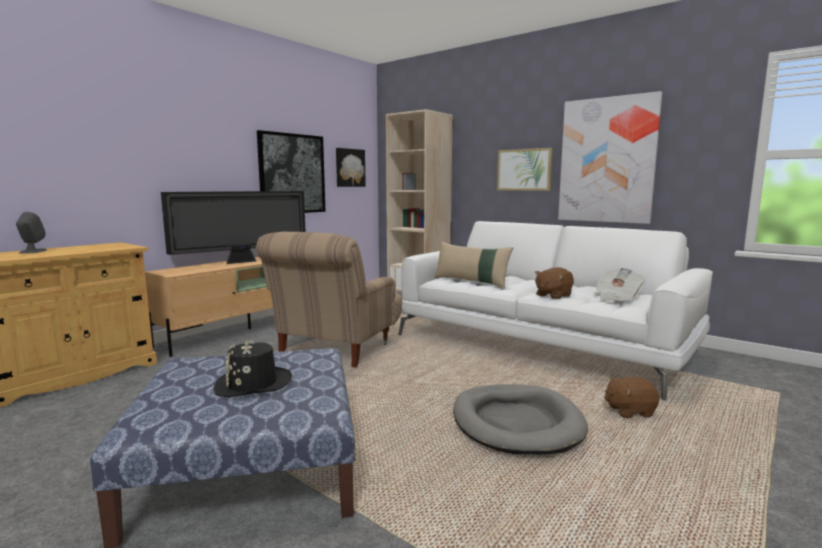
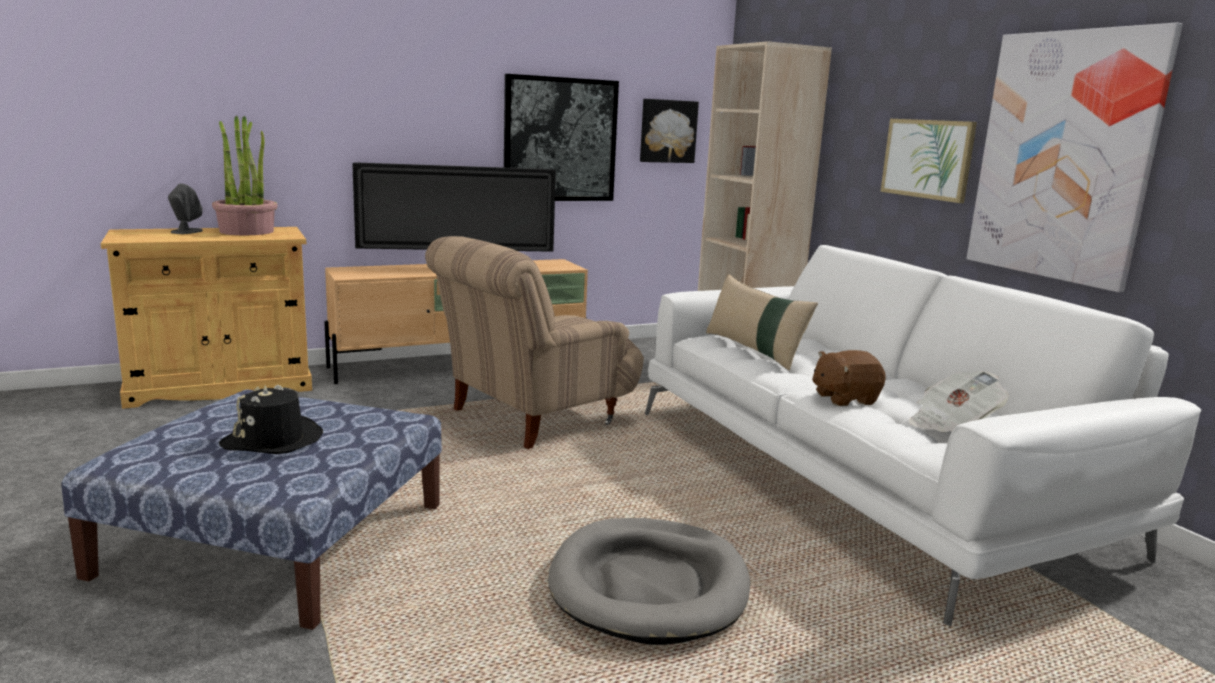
camera: 25 degrees right, 5 degrees up
(87, 247) = (247, 231): none -> potted plant
(629, 411) = (856, 622): brown plush toy -> none

